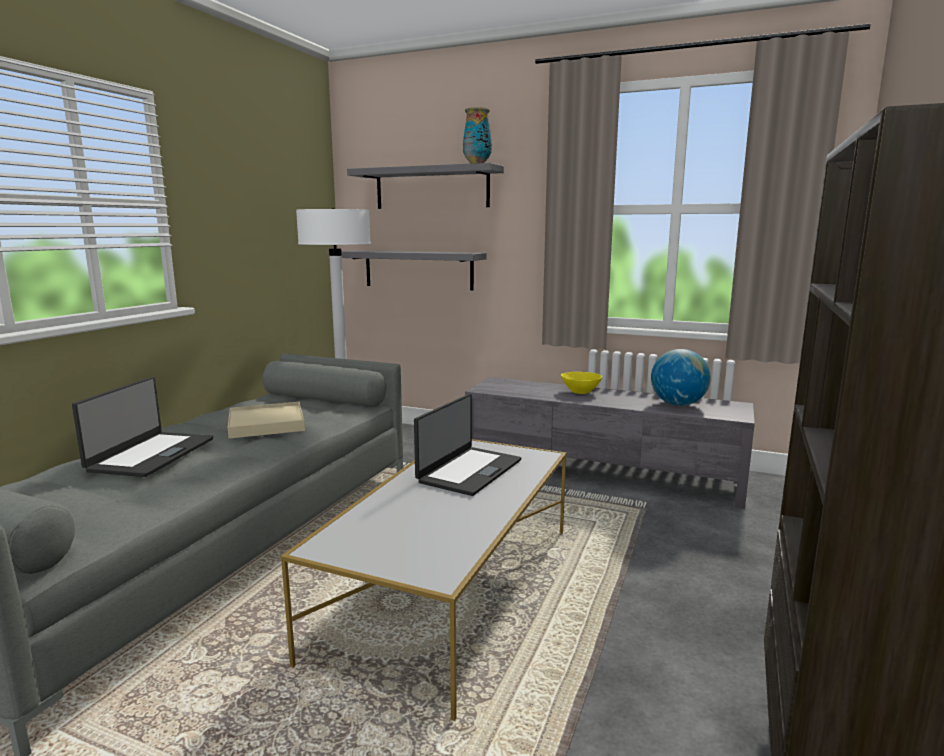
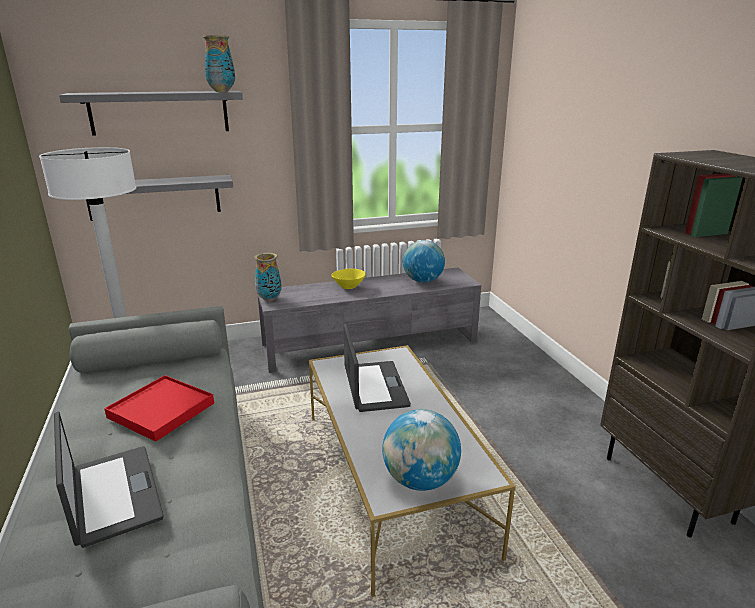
camera: 40 degrees left, 10 degrees up
(266, 424) = (161, 410): beige tray -> red tray
(373, 550) = (420, 480): none -> globe
(486, 384) = (269, 299): none -> vase

